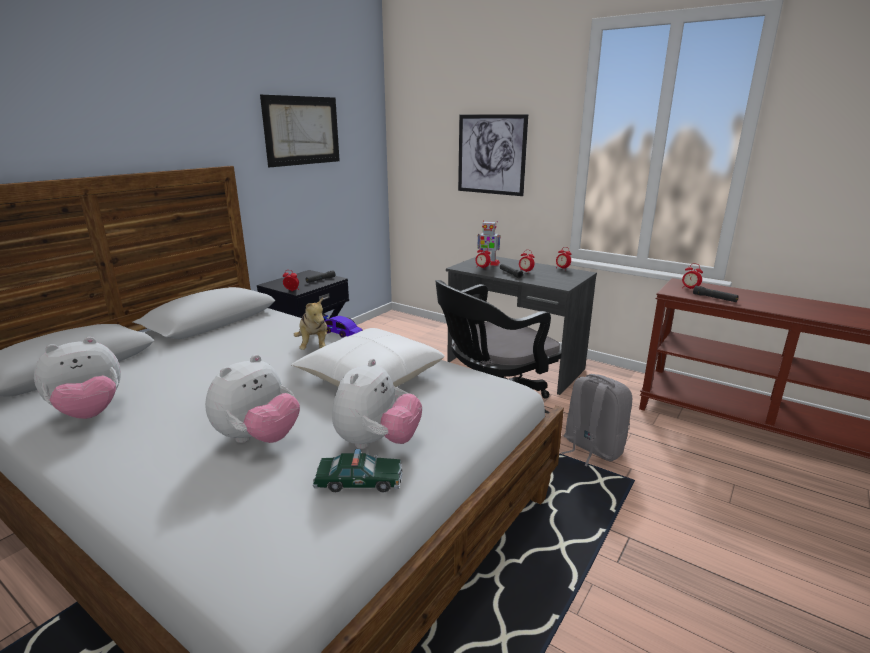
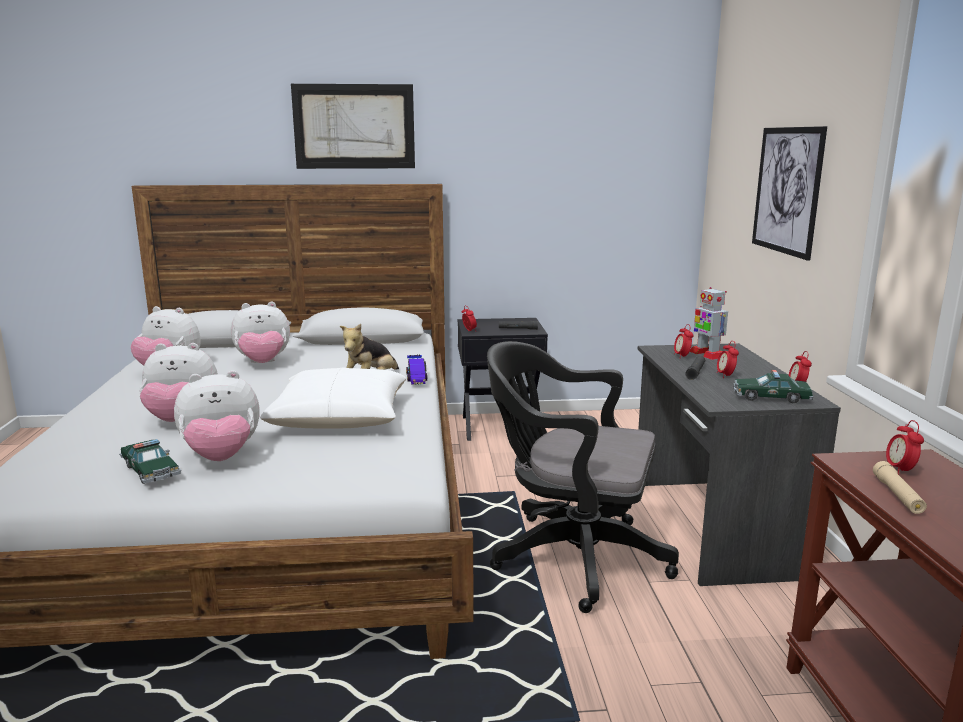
camera: 50 degrees right, 5 degrees down
(180, 369) = (263, 363): none -> plush toy
(302, 130) = (553, 148): picture -> picture (354, 126)
(568, 276) = (771, 397): none -> toy car
(591, 448) = (605, 658): grey backpack -> none
(714, 298) = (897, 495): black flashlight -> beige flashlight

